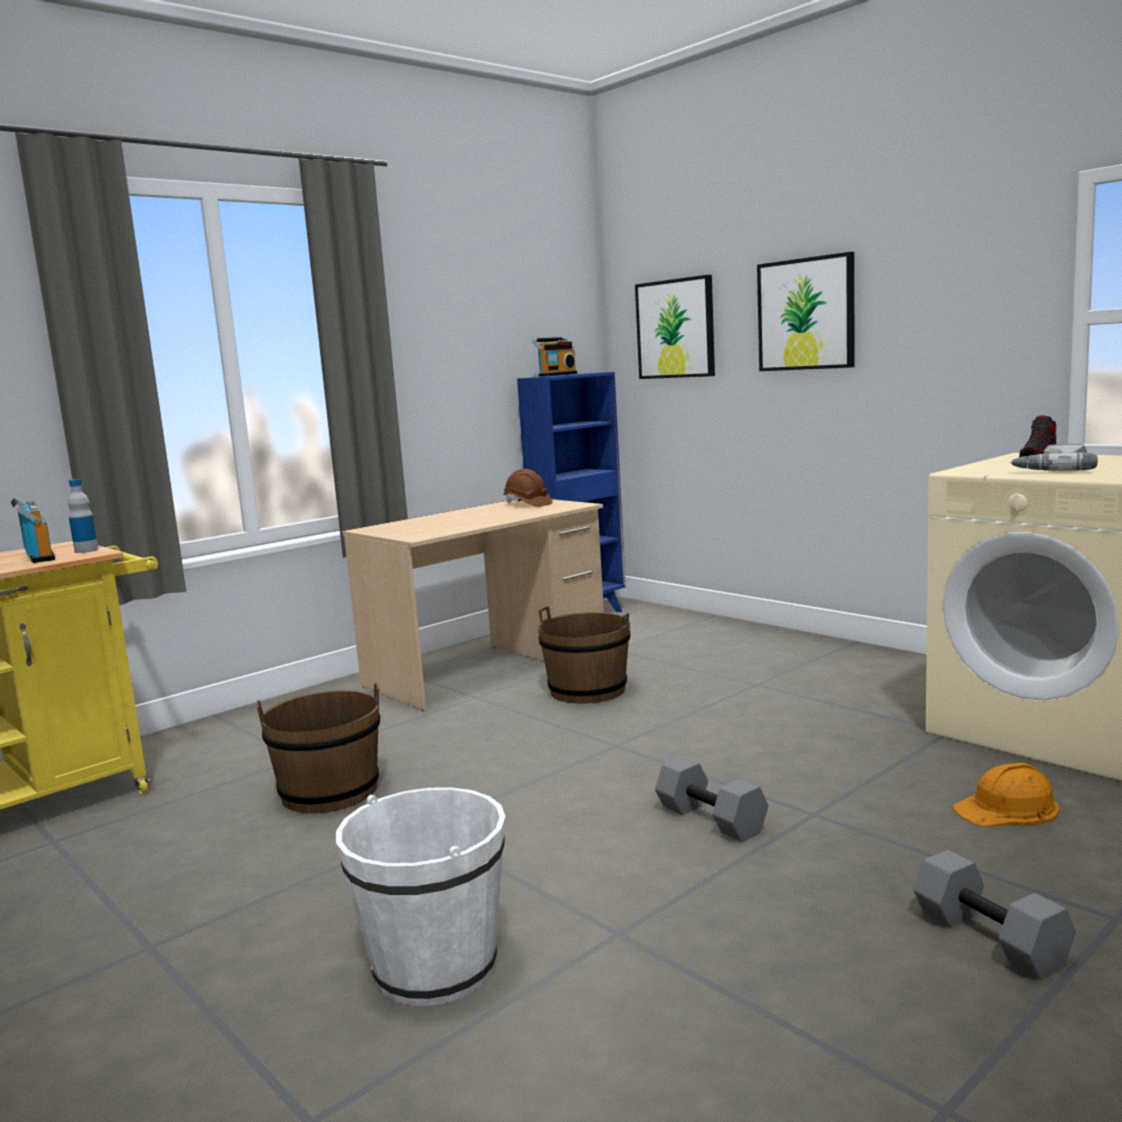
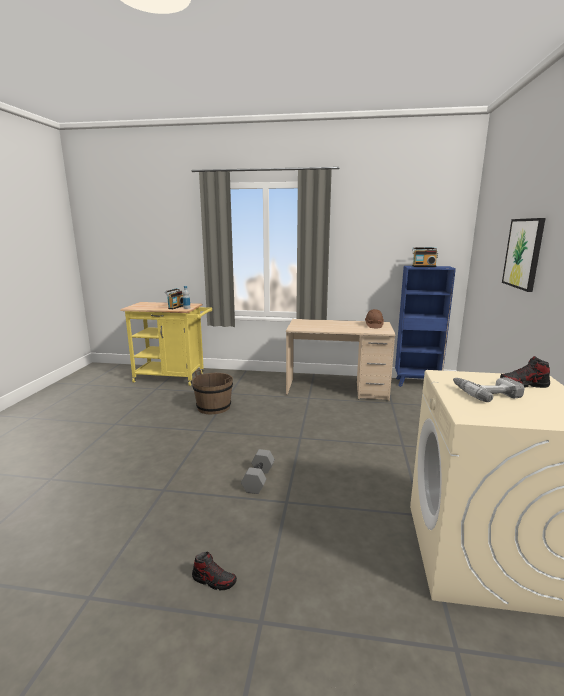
camera: 50 degrees right, 5 degrees up
(435, 967) = (126, 466): white bucket -> none
(587, 691) = (342, 414): brown bucket -> none
(676, 329) = (487, 249): picture -> none
(987, 938) = (214, 580): grey dumbbell -> shoe
(1007, 809) = (348, 557): orange hard hat -> none

